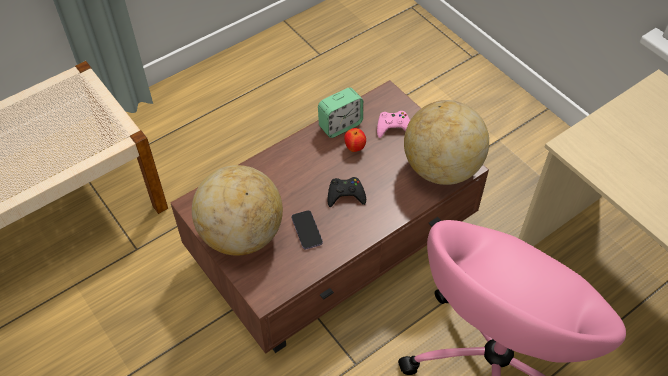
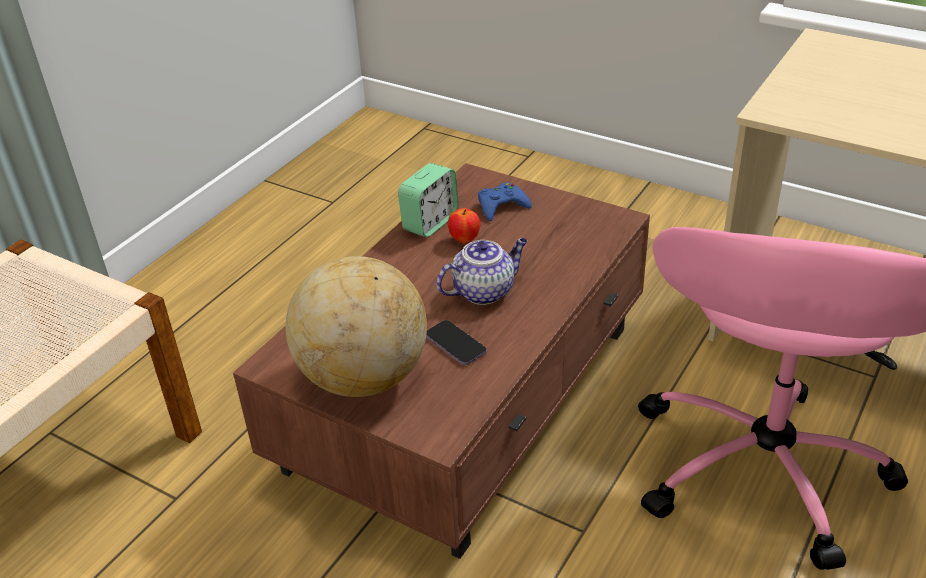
camera: 20 degrees left, 15 degrees down
(345, 195) = (484, 291): black game controller -> teapot
(393, 127) = (501, 206): pink game controller -> blue game controller
(441, 168) = (590, 230): globe -> none

